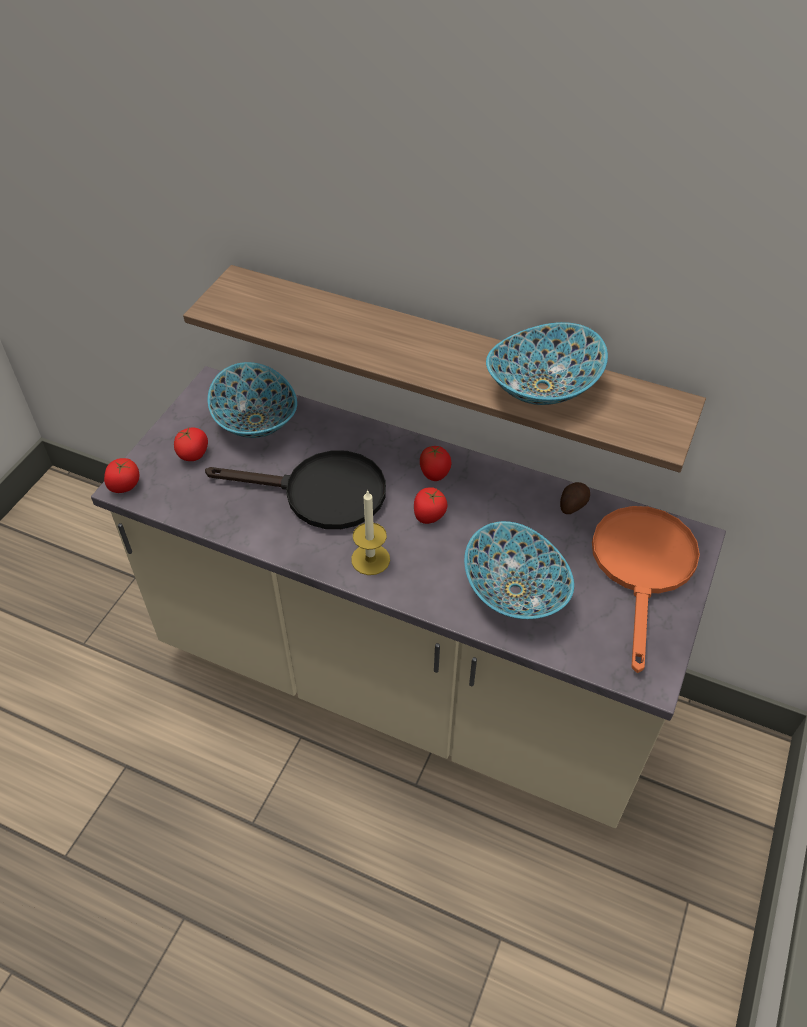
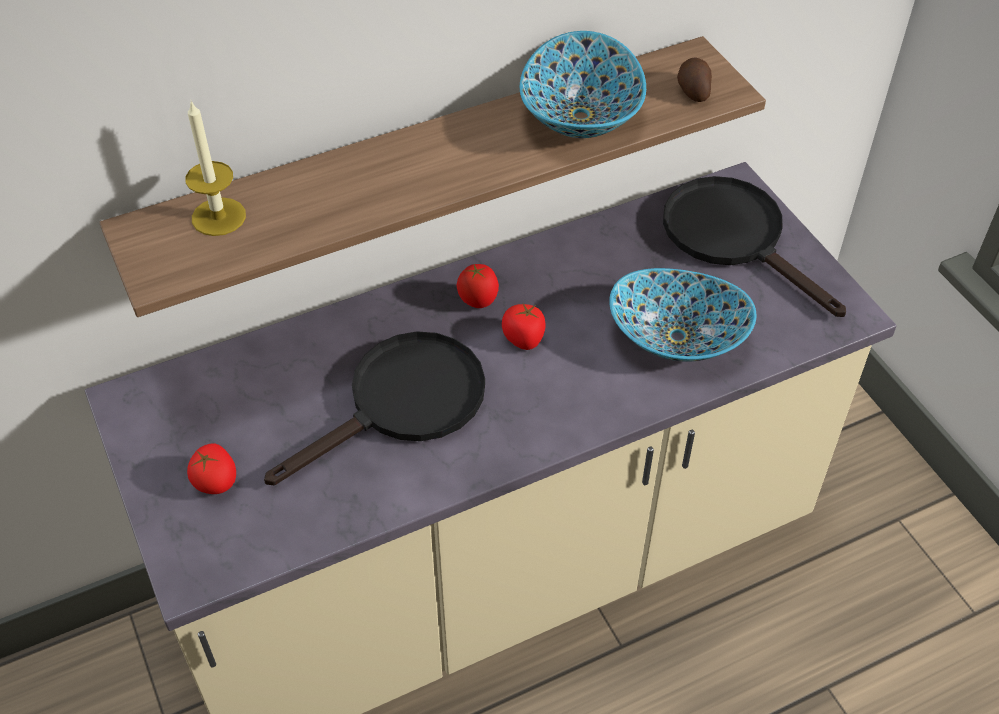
camera: 50 degrees left, 0 degrees up
(125, 485) = (188, 576): tomato -> none
(254, 421) = (231, 396): bowl -> none
(370, 559) = (532, 419): candle -> candle (218, 217)
(572, 504) = (619, 232): potato -> potato (693, 91)
(643, 568) = (735, 238): orange frying pan -> black frying pan

